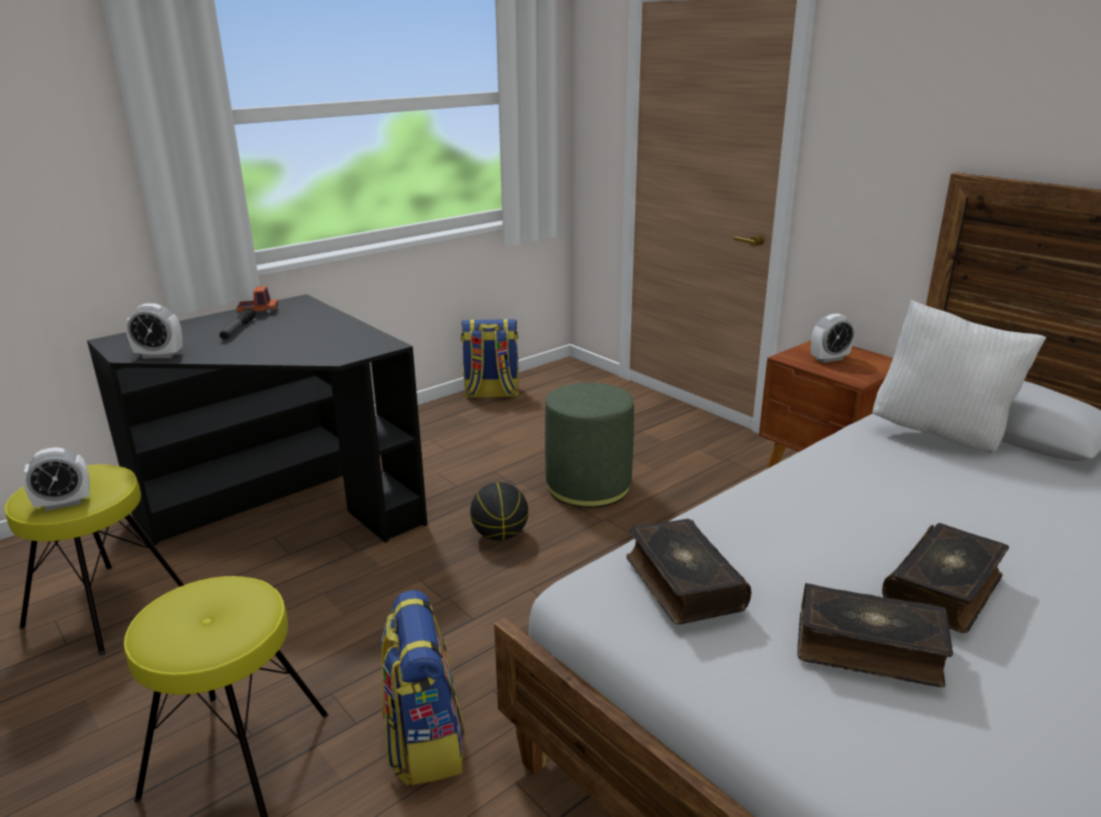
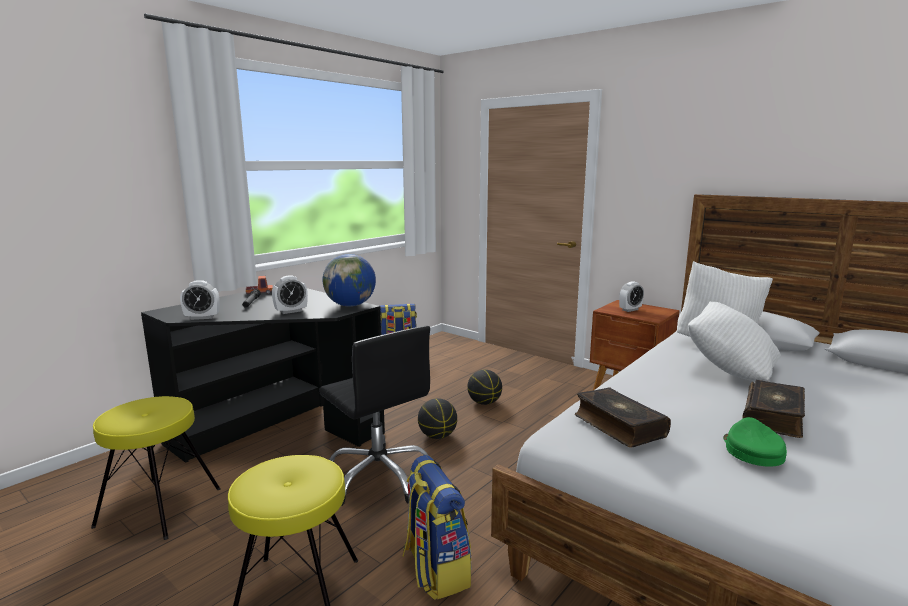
camera: 10 degrees left, 10 degrees down
(64, 503) = (142, 421): alarm clock -> alarm clock (291, 311)
(371, 343) = (350, 305): none -> globe
(397, 591) = (379, 475): none -> black office chair
(588, 486) = (484, 403): green ottoman -> basketball
(868, 648) = (752, 450): book -> green cap
(927, 492) = (729, 371): none -> white pillow

